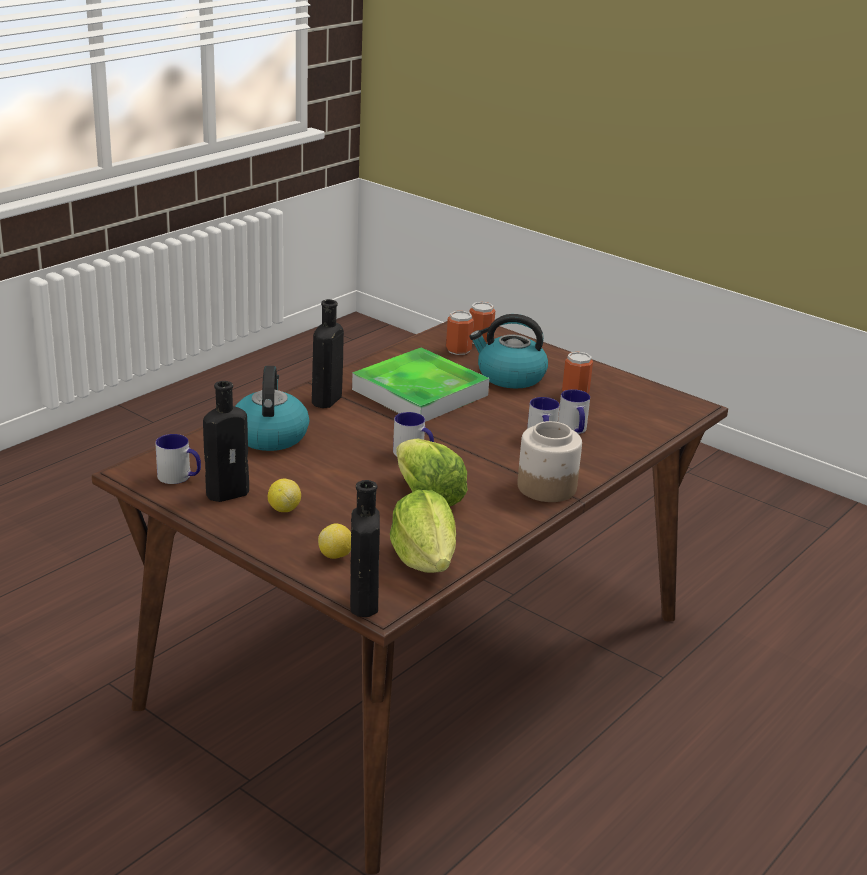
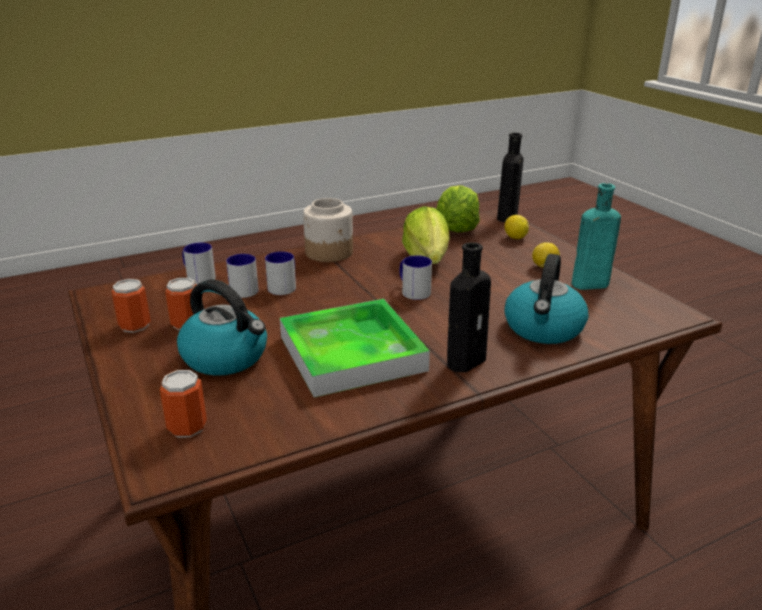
camera: 155 degrees left, 0 degrees up
(179, 477) = (634, 302): mug -> mug (198, 277)
(230, 492) = (587, 285): black bottle -> turquoise bottle
(458, 350) = (238, 413): can -> can (135, 326)

